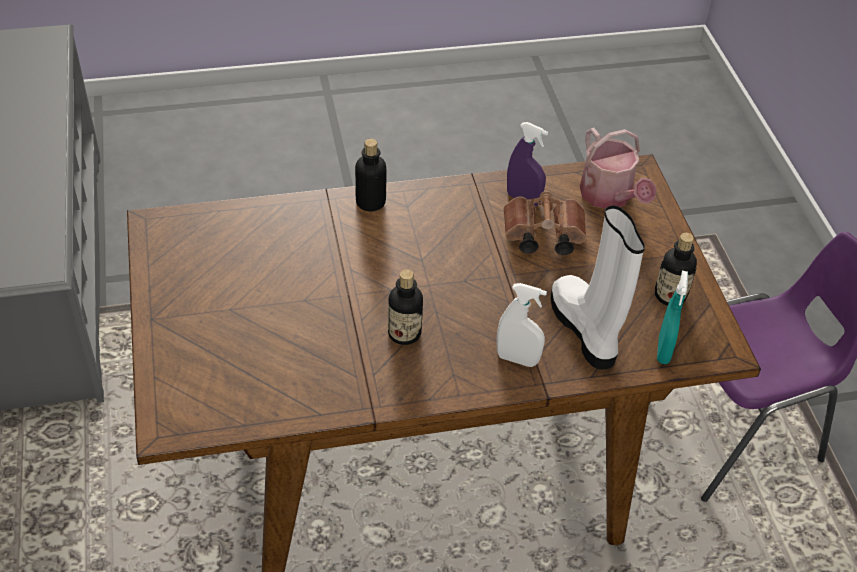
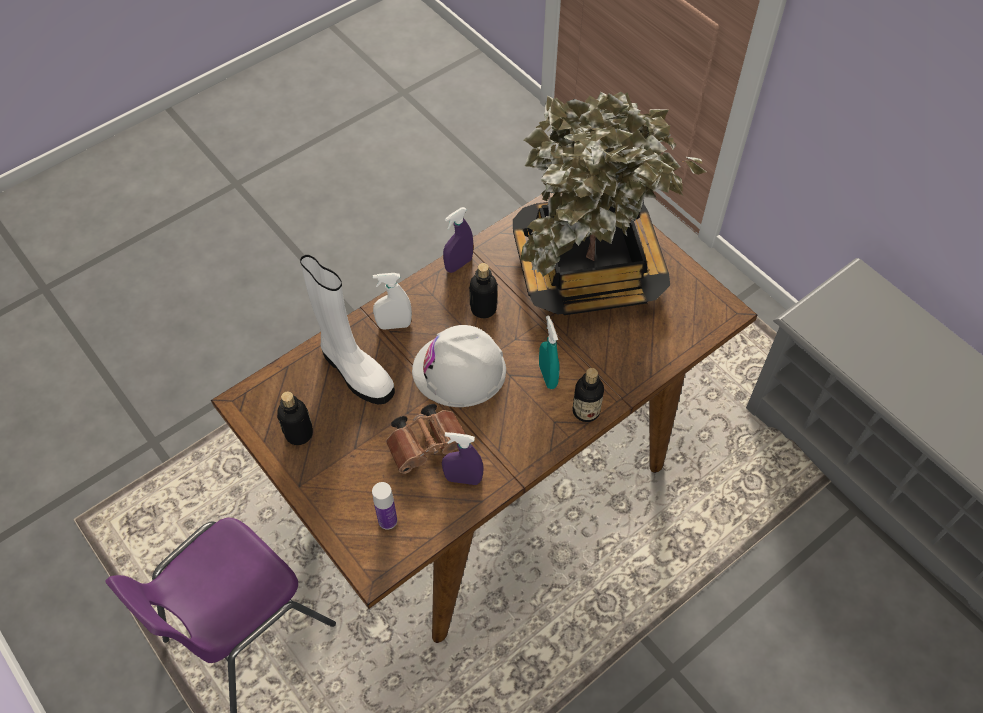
camera: 155 degrees right, 10 degrees up
(251, 326) = (588, 267): none -> potted plant
(399, 396) = (458, 264): none -> purple spray bottle
(471, 284) = (459, 370): none -> white hard hat
(609, 197) = (387, 520): watering can -> bottle
(663, 350) = (289, 380): turquoise spray bottle -> turquoise spray bottle (547, 376)

